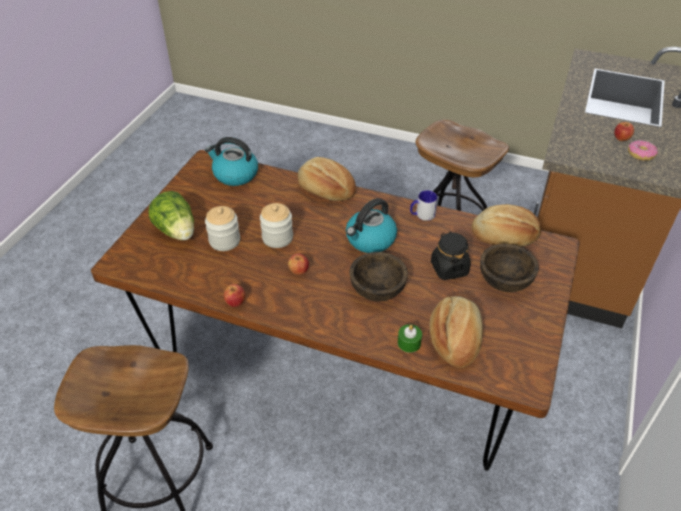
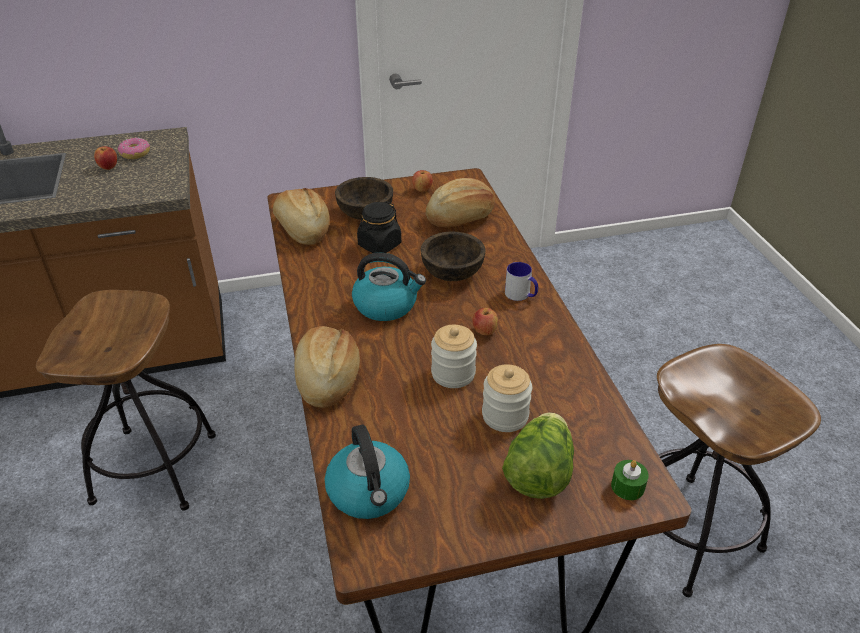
camera: 125 degrees left, 5 degrees down
(235, 302) = (574, 352): apple -> apple (422, 189)
(409, 343) = (492, 235): green candle -> green candle (627, 486)
(422, 215) = (310, 287): mug -> mug (521, 295)

